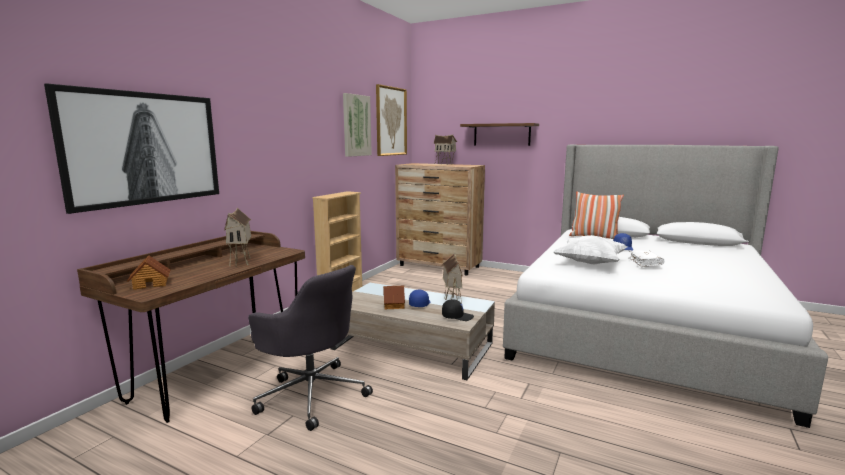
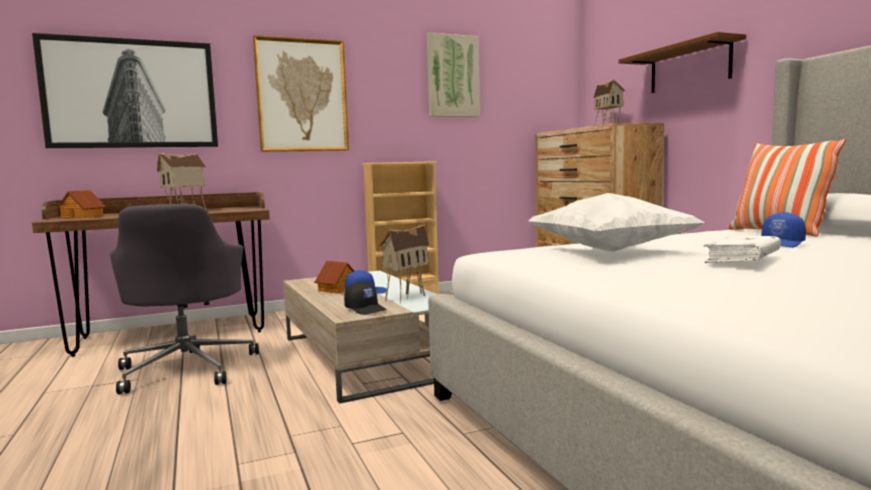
camera: 40 degrees right, 5 degrees down
(391, 121) = (529, 71): picture -> picture (302, 95)

